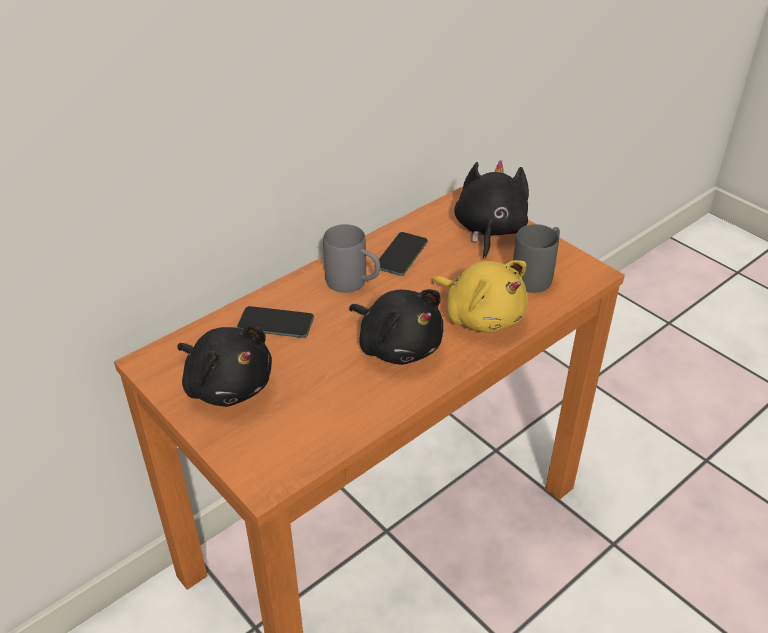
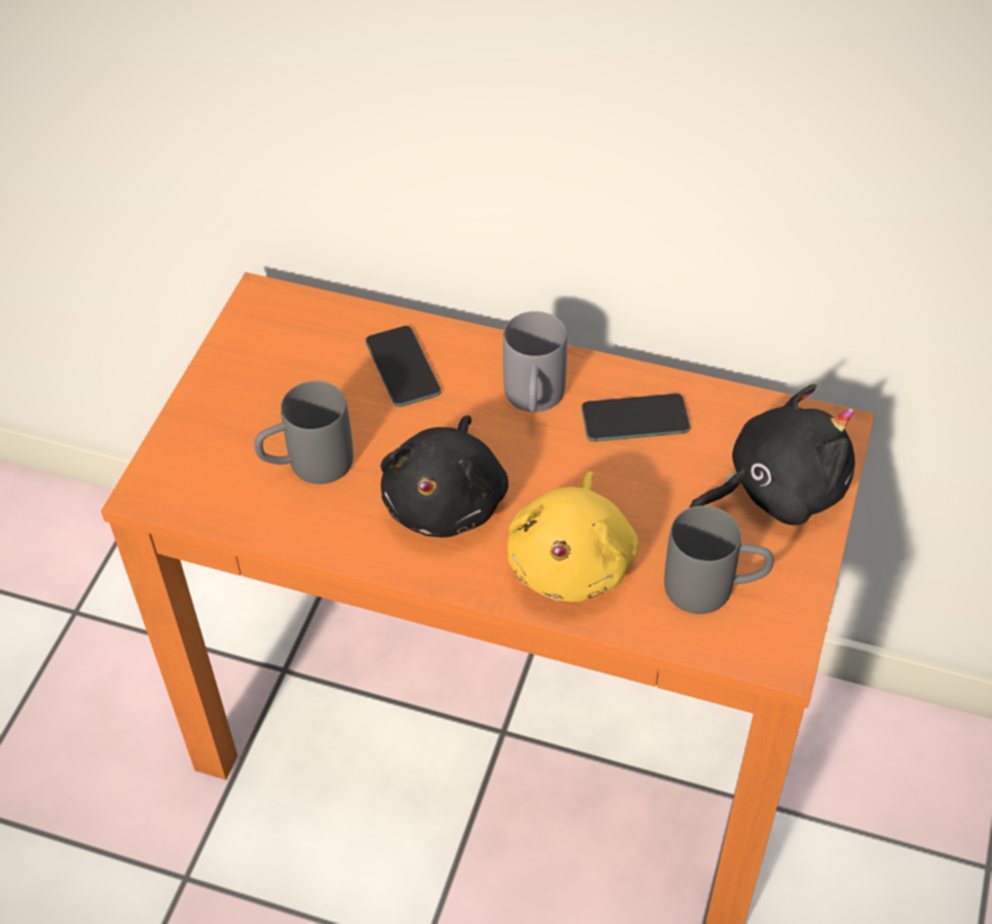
camera: 60 degrees right, 10 degrees up
(227, 384) = (271, 381): black plush toy -> none
(315, 395) = (307, 466): none -> grey mug

